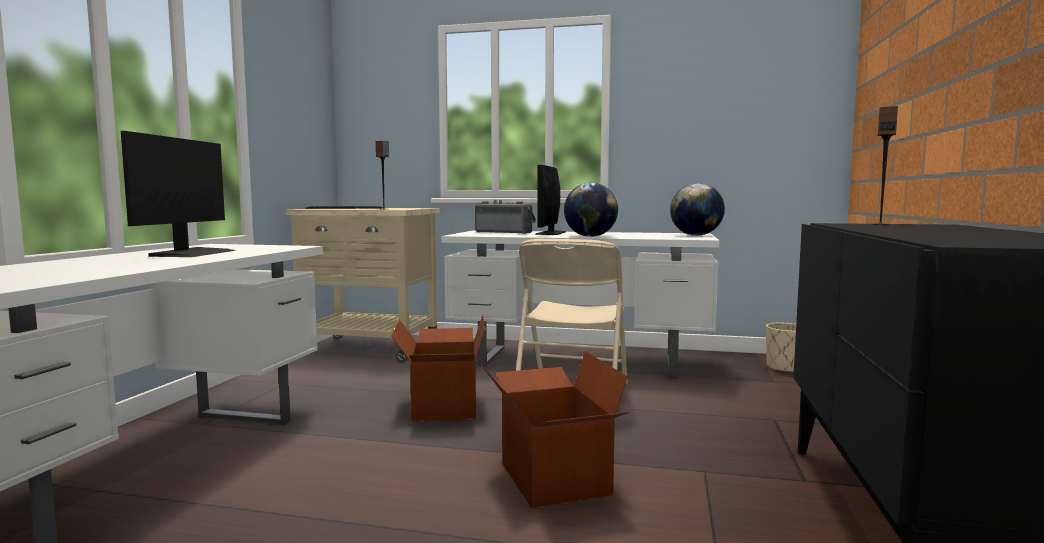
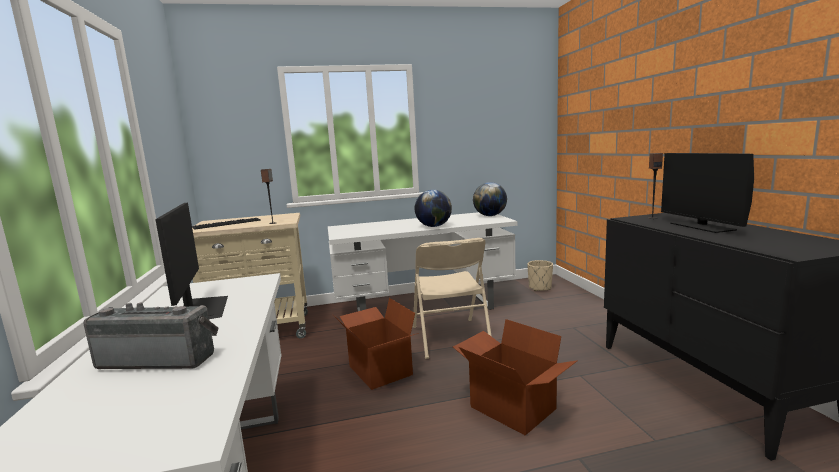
camera: 25 degrees left, 5 degrees up
(505, 232) = (361, 227): radio -> radio (160, 358)
(551, 233) = (395, 224): monitor -> monitor (701, 226)

